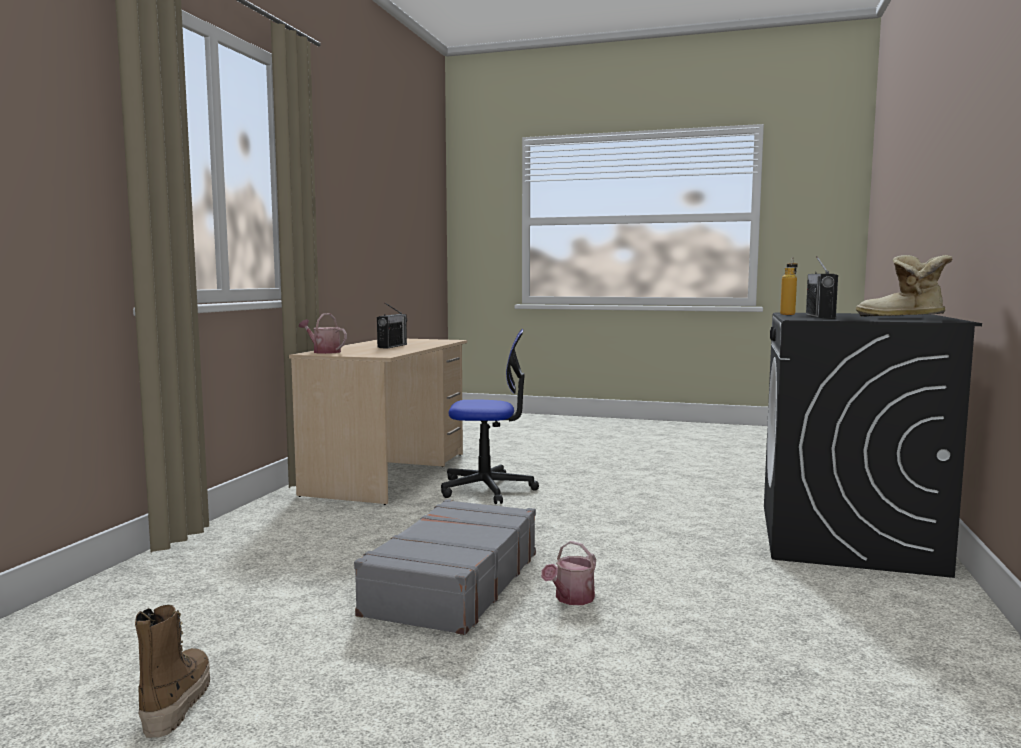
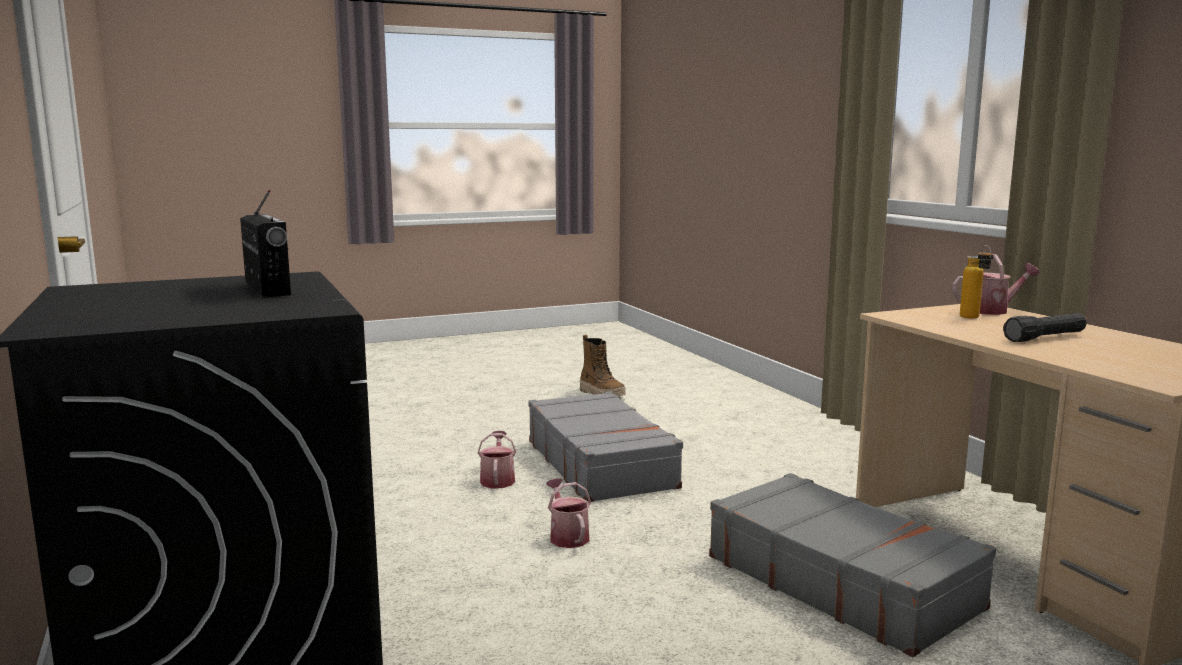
camera: 140 degrees right, 5 degrees up
(392, 346) = (1045, 338): radio -> black flashlight
(487, 489) = (841, 581): office chair -> grey suitcase
(585, 541) = (567, 536): none -> watering can
(788, 314) = (322, 296): bottle -> bottle (973, 318)
(901, 318) = (134, 295): boot -> none

